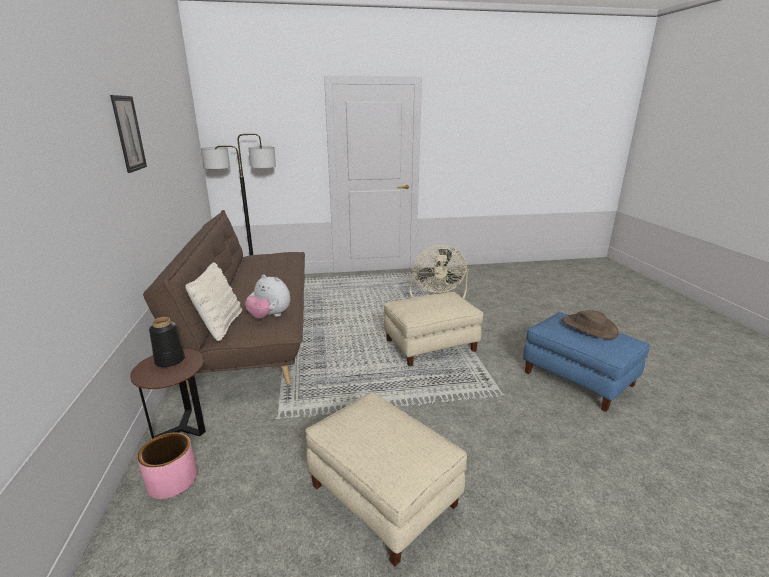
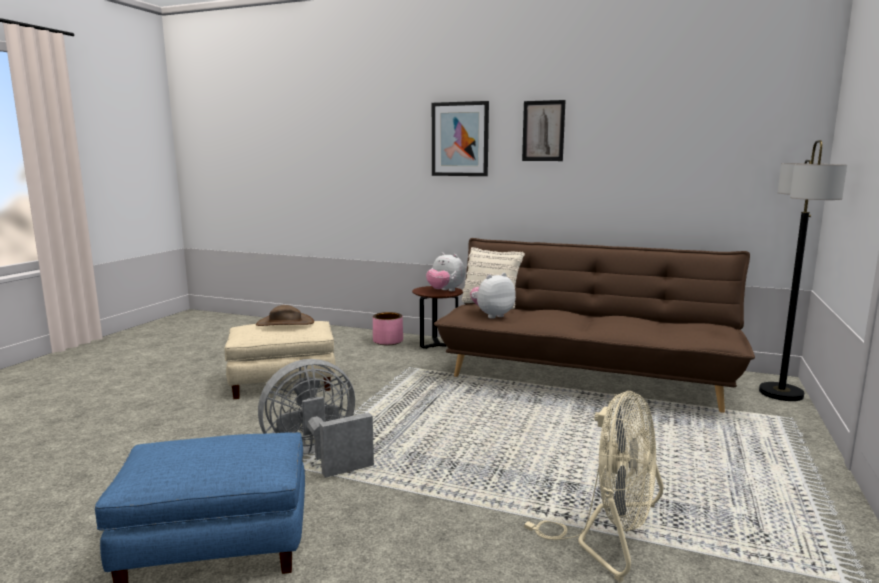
camera: 120 degrees right, 10 degrees down
(80, 153) = (460, 139): none -> picture
(170, 360) = (445, 291): black vase -> plush toy
(430, 346) = (446, 461): beige ottoman -> none
(478, 390) = (317, 456): none -> grey fan
(589, 327) = (208, 453): brown hat -> brown hat (285, 323)

